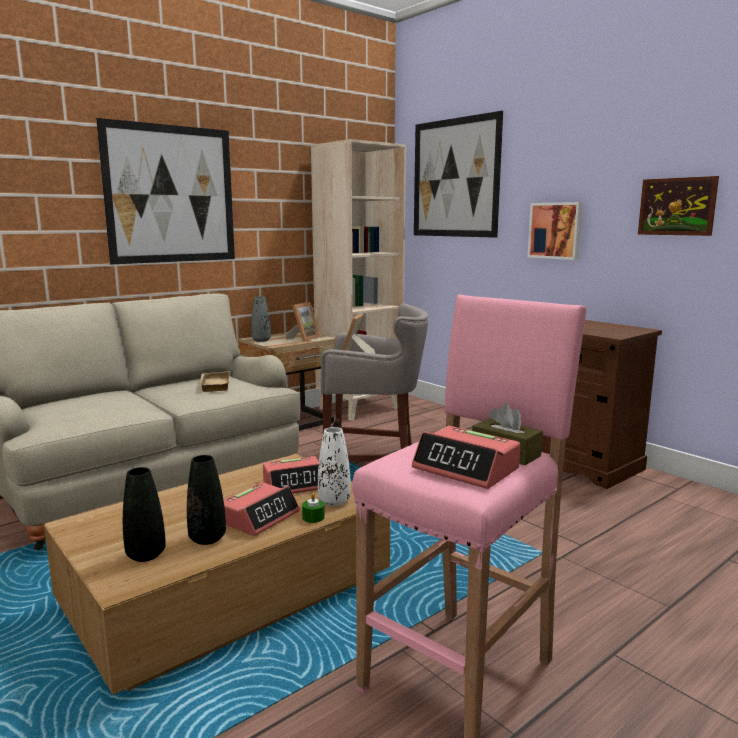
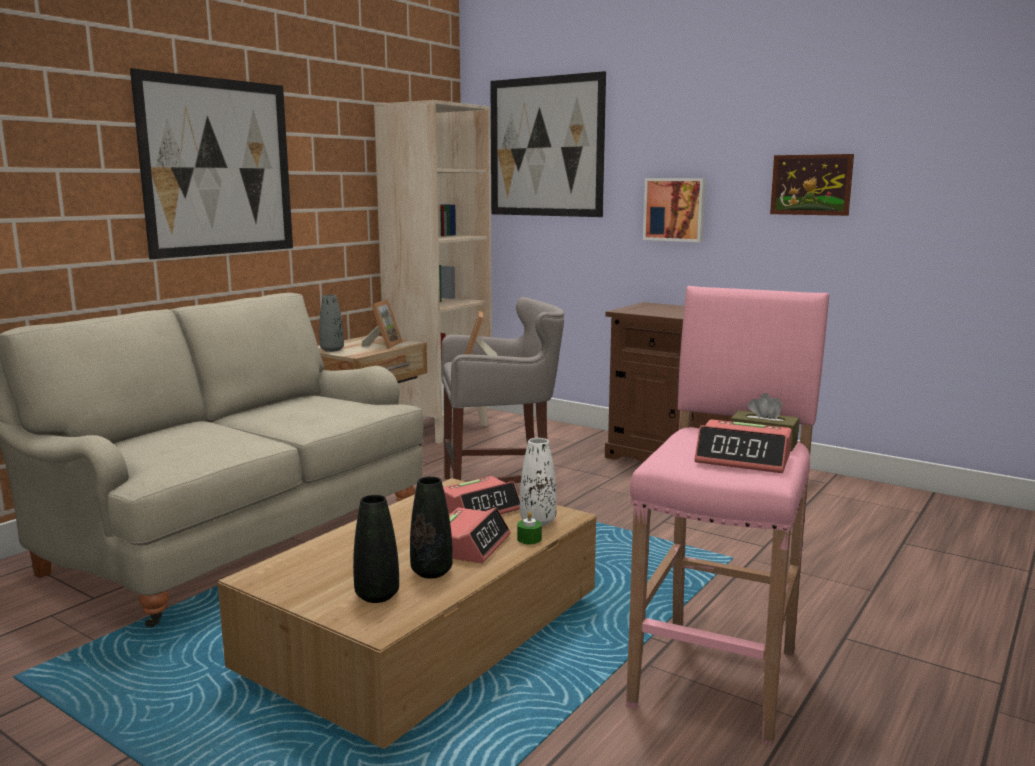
camera: 15 degrees left, 0 degrees up
(214, 385) = (316, 406): beige tray -> none

